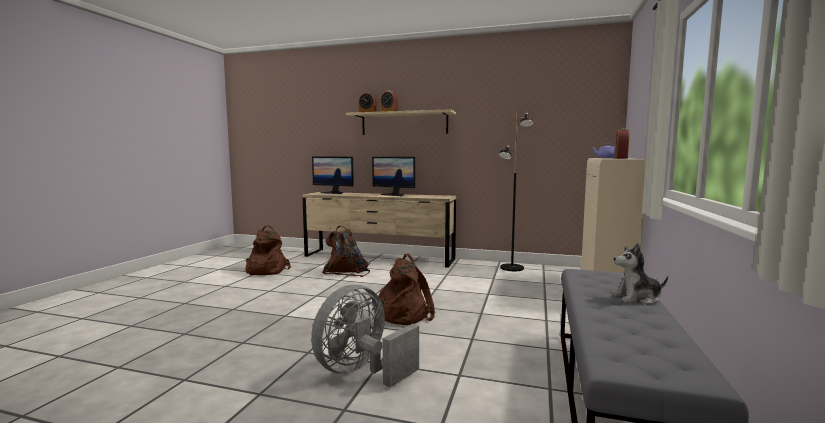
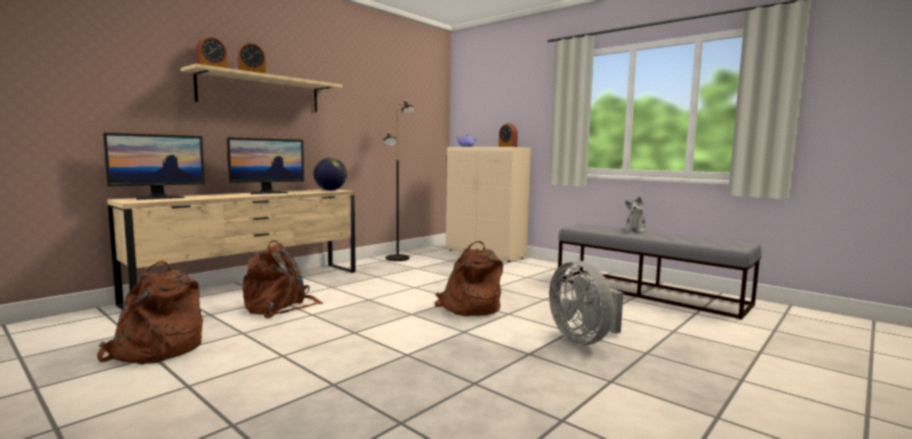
camera: 65 degrees left, 0 degrees up
(440, 196) = (330, 190): none -> globe

